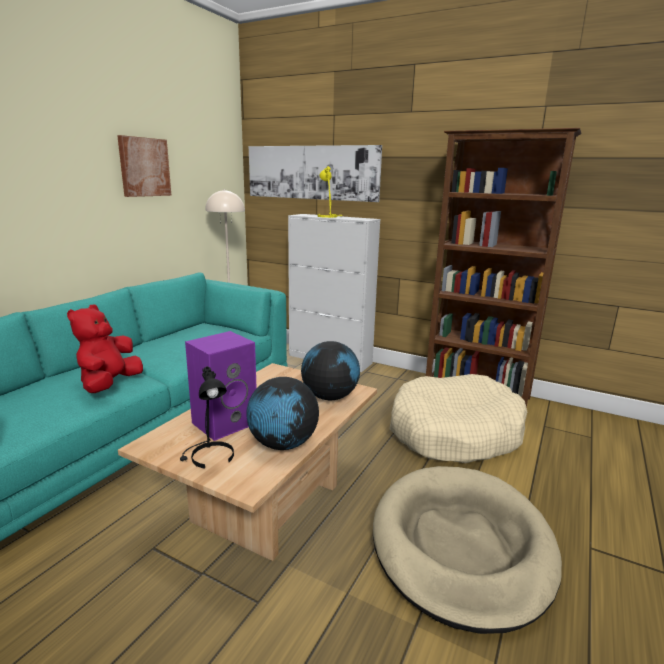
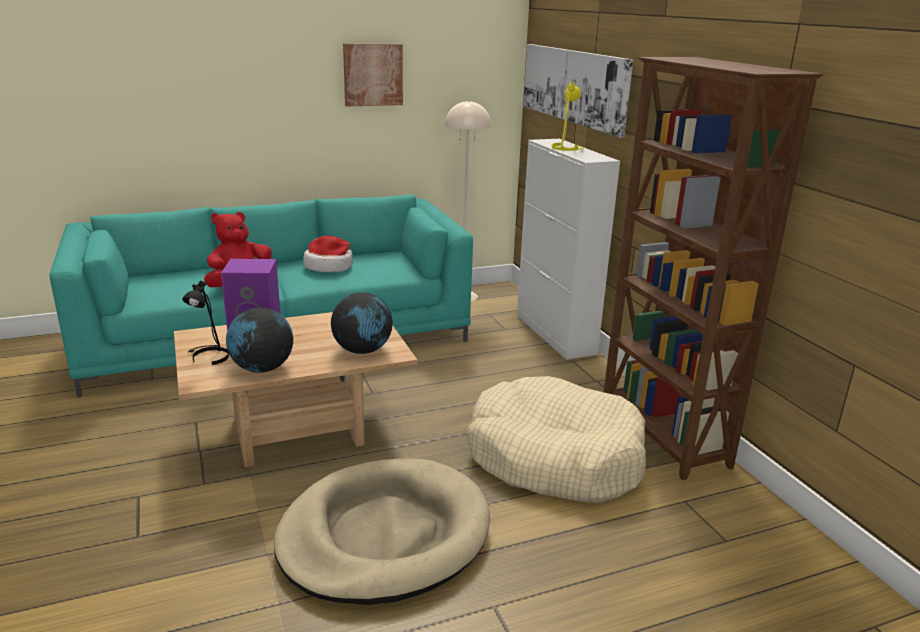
camera: 40 degrees right, 5 degrees up
(170, 347) = (329, 266): none -> hat

